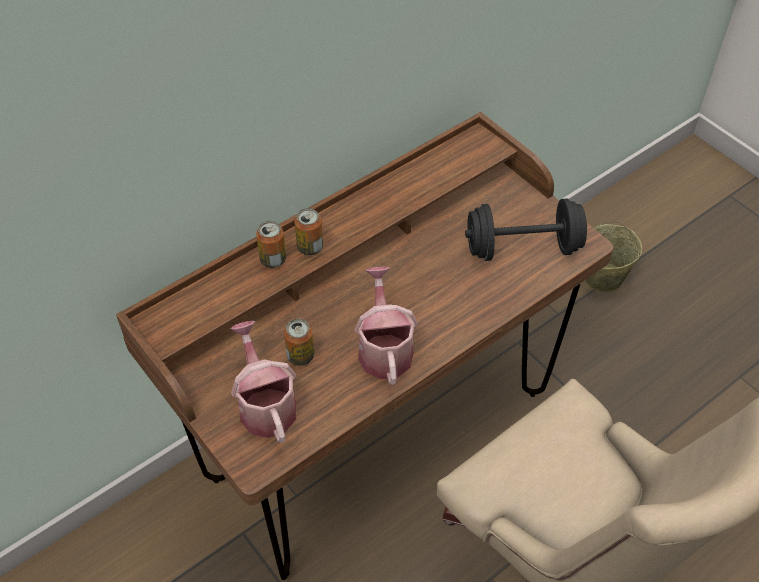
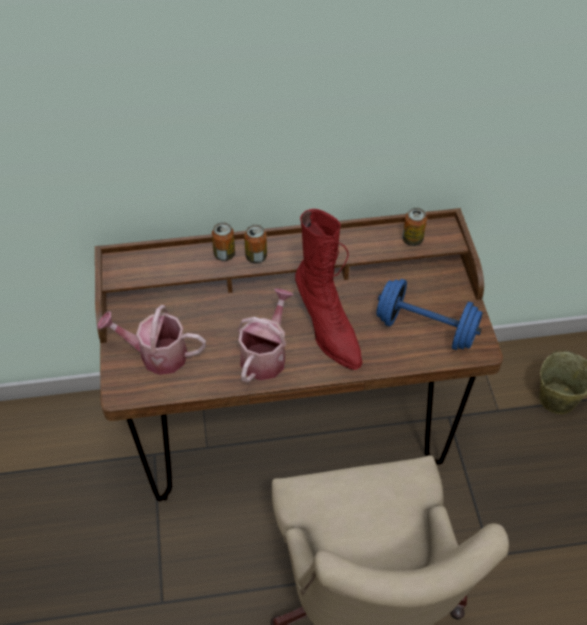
camera: 30 degrees right, 0 degrees up
(265, 404) = (157, 355): watering can -> watering can turned 90 degrees counterclockwise
(300, 356) = (204, 333): can -> can (412, 240)
(428, 292) = (327, 329): none -> red boot
(522, 248) = (426, 329): black dumbbell -> blue dumbbell

